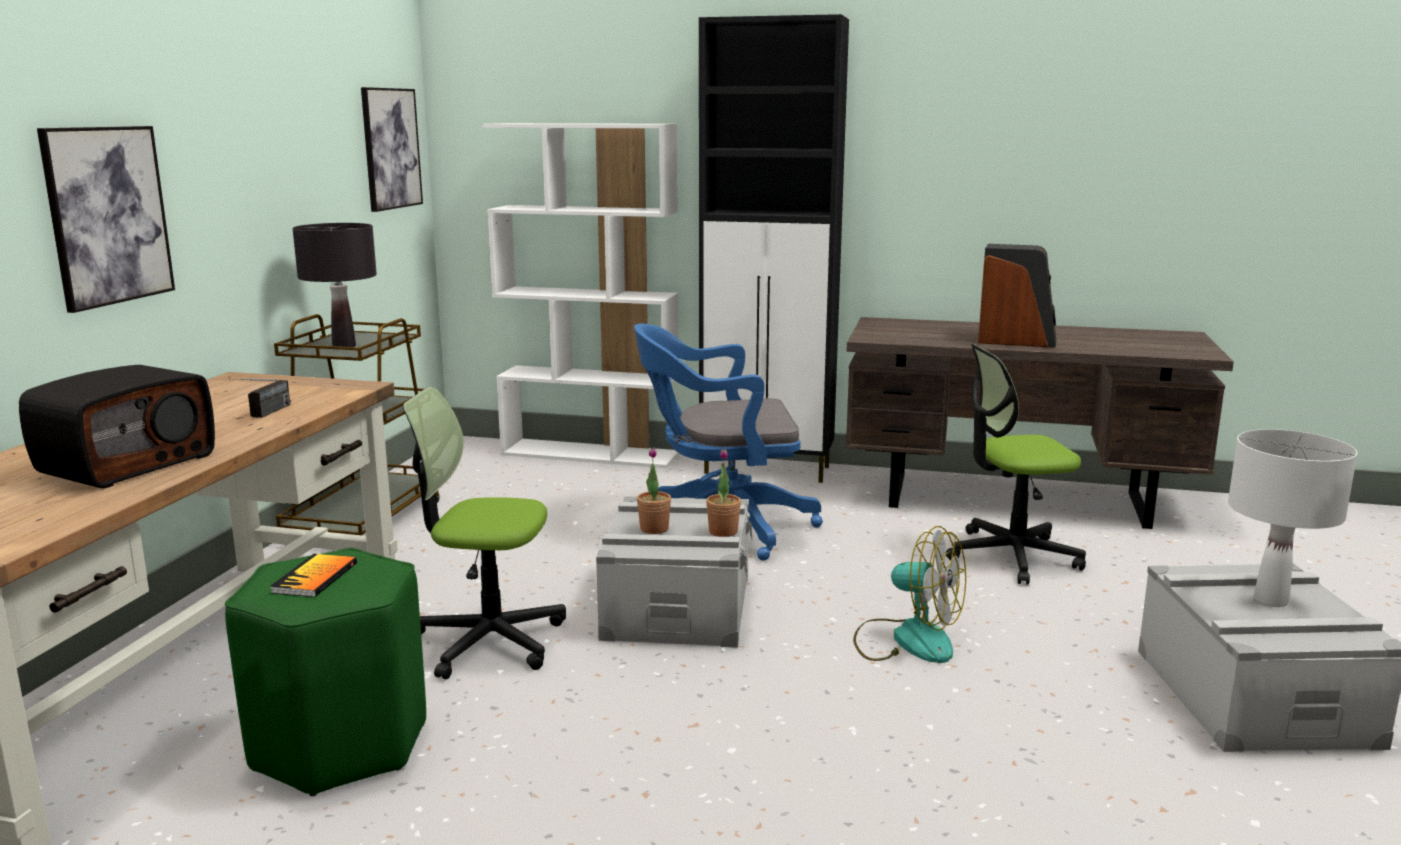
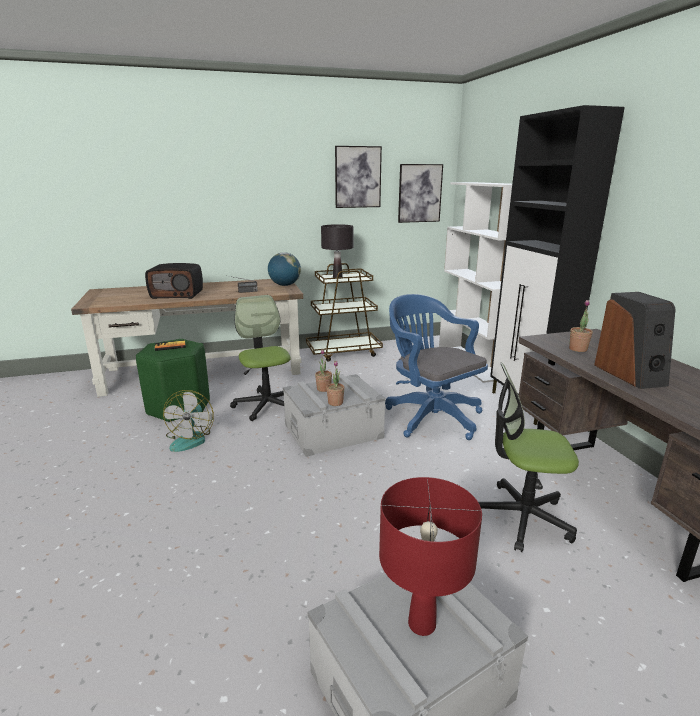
camera: 60 degrees right, 5 degrees up
(108, 215) = (236, 213): picture -> picture (357, 177)
(292, 382) = (285, 285): none -> globe
(907, 640) = (357, 502): fan -> fan (191, 439)
(922, 336) = (578, 349): none -> potted plant
(1012, 556) = (521, 517): office chair -> office chair turned 45 degrees counterclockwise
(1270, 600) = (422, 624): white table lamp -> red table lamp

